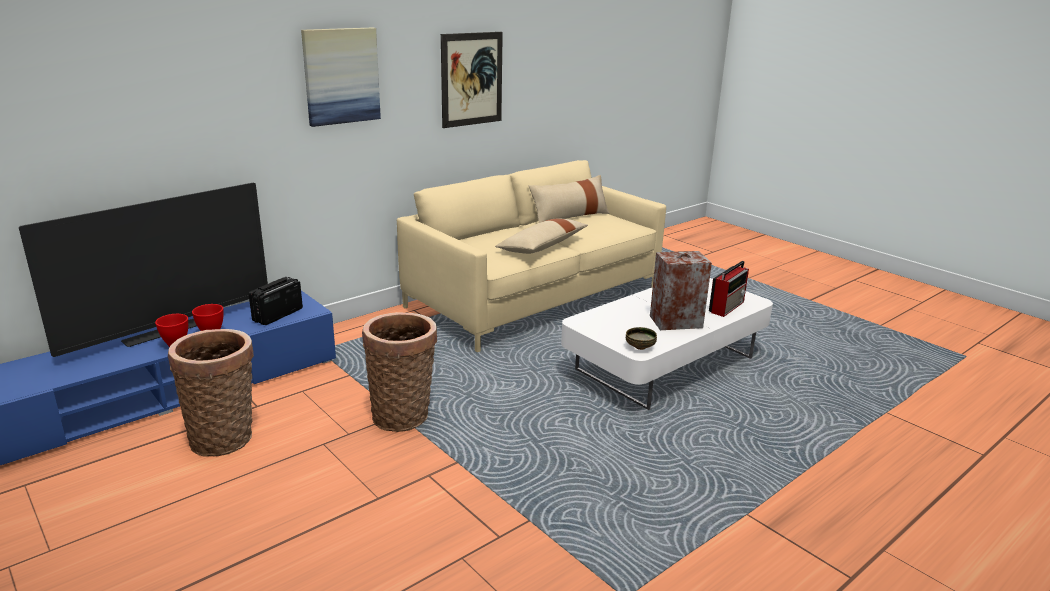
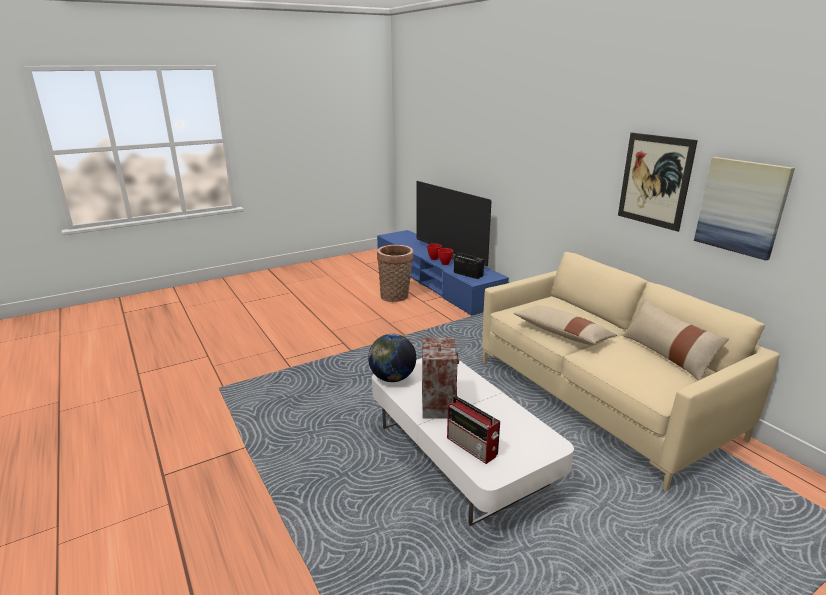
camera: 100 degrees right, 0 degrees up
(341, 76) = (554, 151): picture -> picture (741, 206)
(403, 414) = (404, 336): basket -> none
(640, 347) = (392, 378): bowl -> globe

